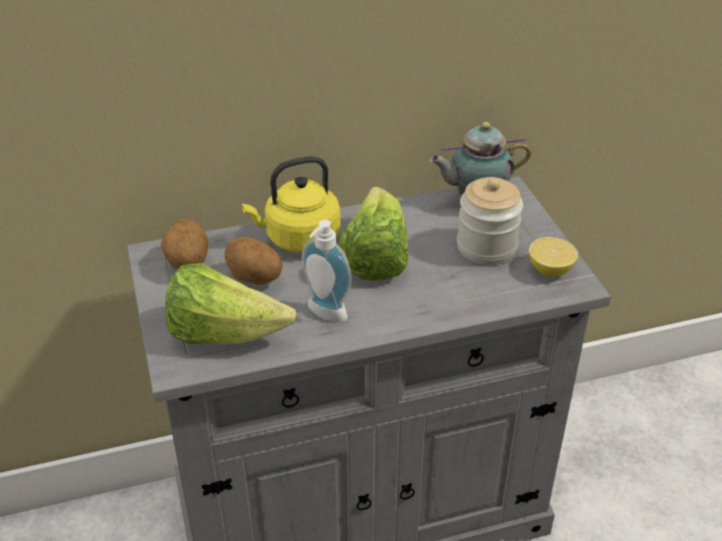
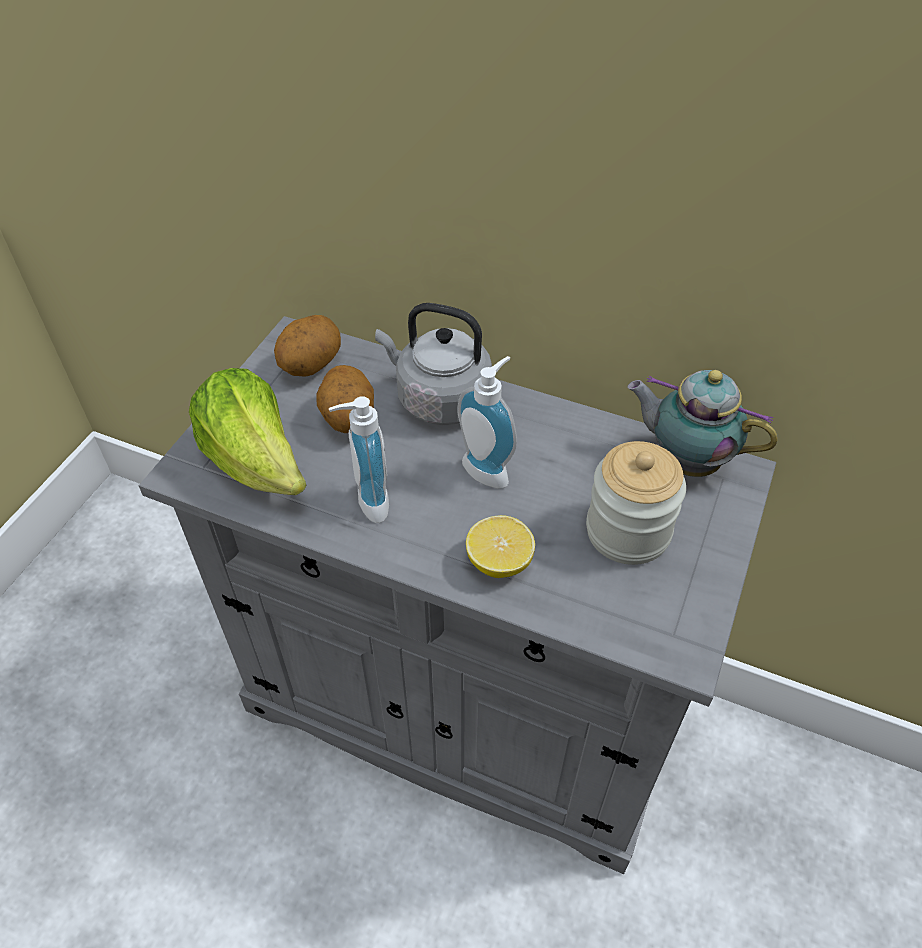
camera: 40 degrees right, 10 degrees up
(298, 239) = (439, 399): yellow kettle -> grey kettle
(375, 258) = (489, 468): lettuce -> soap dispenser
(550, 269) = (673, 610): lemon -> lemon (499, 562)

